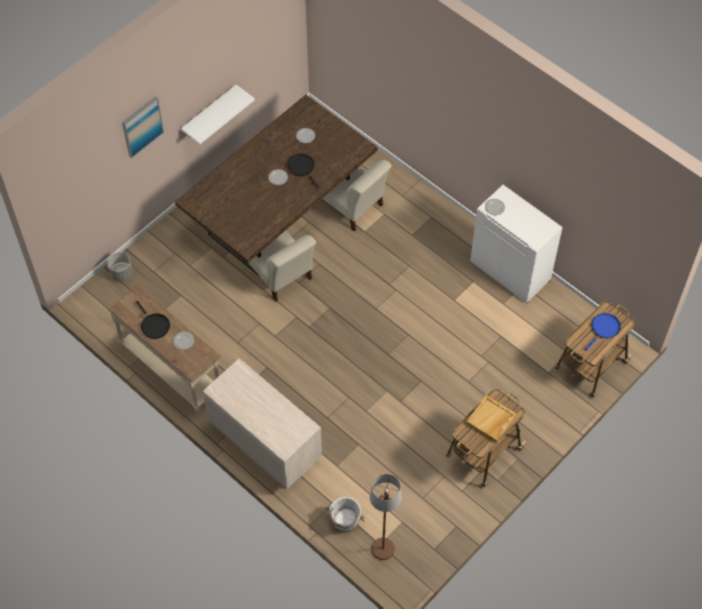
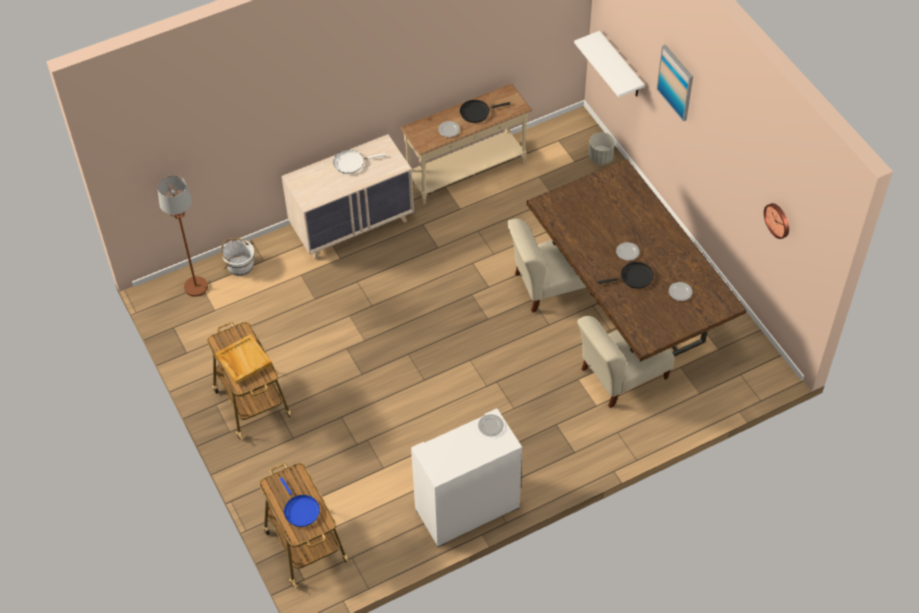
camera: 110 degrees right, 5 degrees down
(209, 113) = (722, 190): white shelf -> white shelf (620, 66)
(248, 409) = (351, 163): none -> white frying pan
(258, 48) = (778, 220): none -> wall clock

